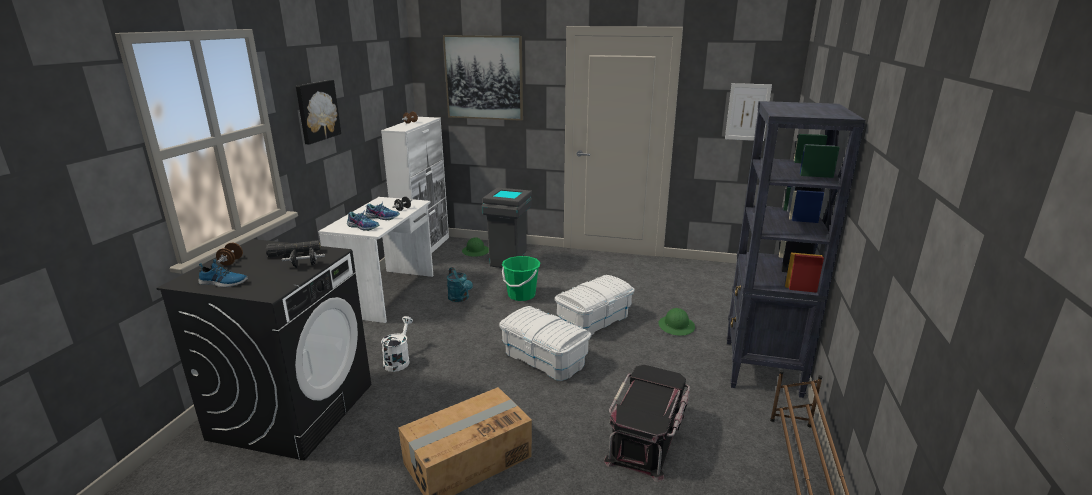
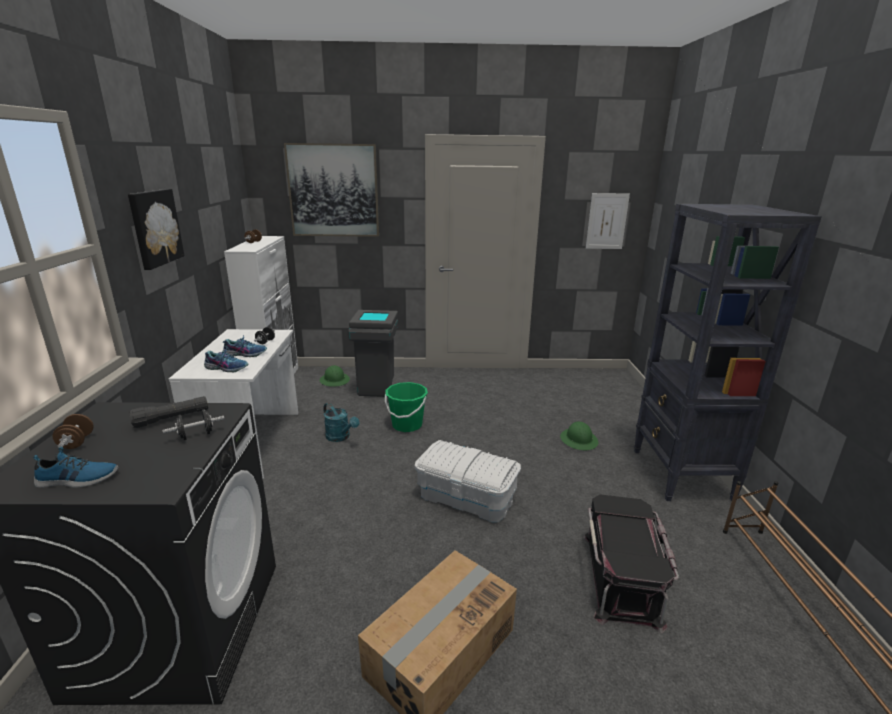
camera: 15 degrees left, 0 degrees up
(398, 360) = (298, 527): white watering can -> none
(594, 320) = (495, 444): white storage box -> none

